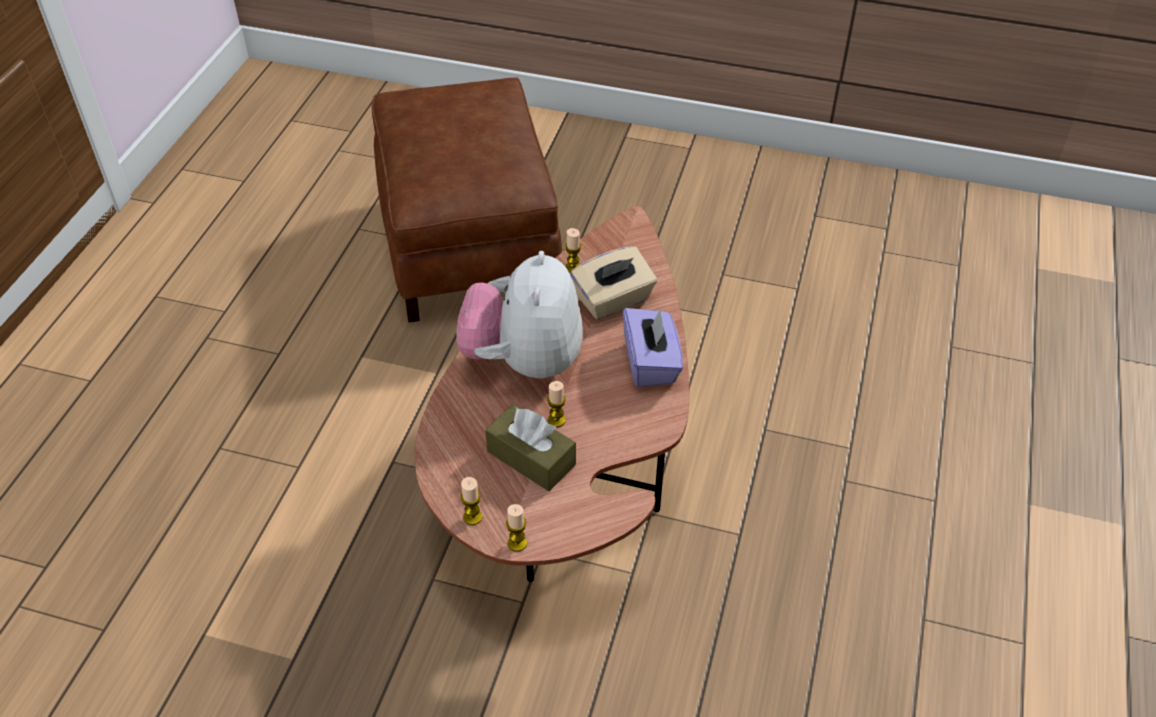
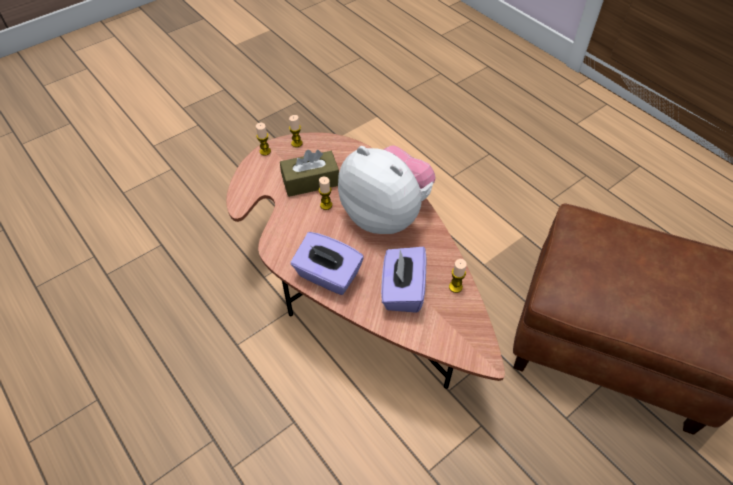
camera: 125 degrees right, 5 degrees up
(613, 300) = (402, 290): beige tissue box -> purple tissue box

